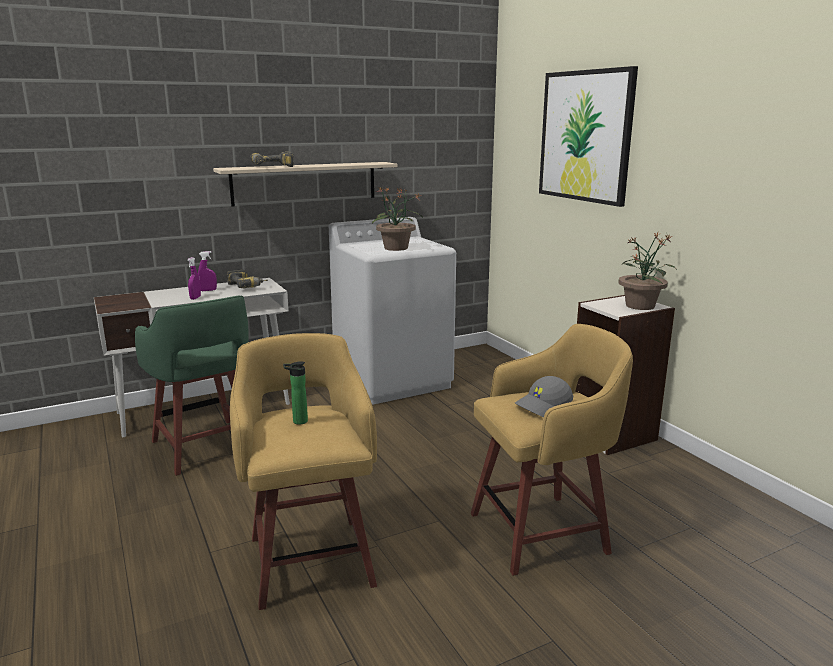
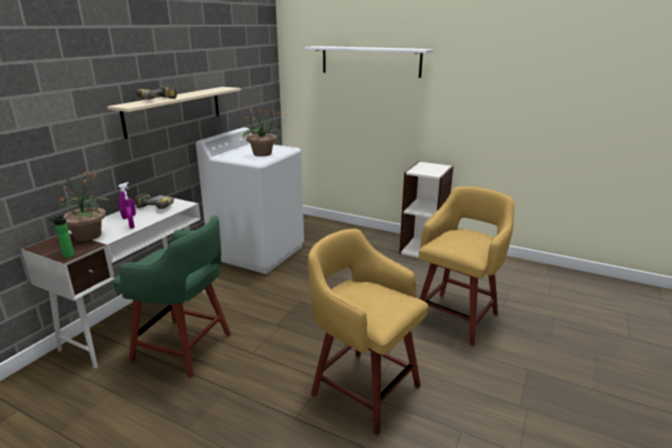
camera: 35 degrees left, 5 degrees up
(297, 421) = (362, 297): bottle -> bottle (67, 256)
(544, 406) = (466, 241): grey cap -> none
(585, 136) = (370, 61): picture -> white shelf
(640, 306) = (437, 168): potted plant -> potted plant (88, 235)

